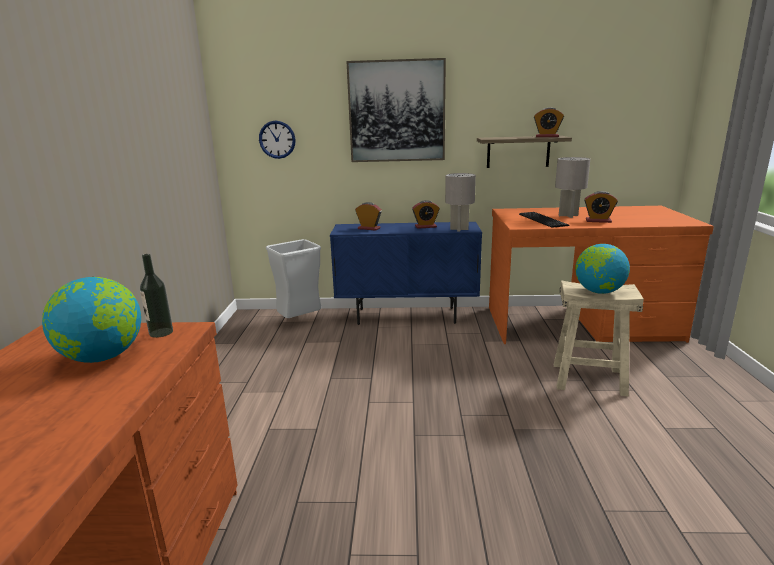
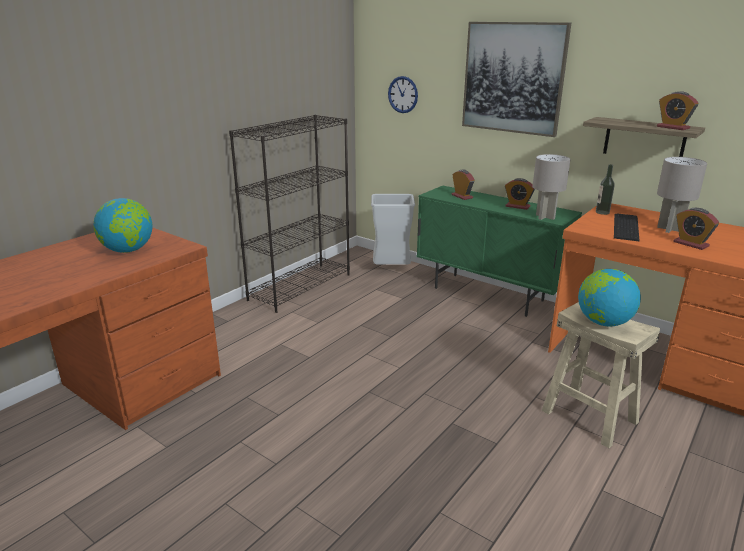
camera: 35 degrees right, 5 degrees up
(161, 332) = (172, 244): bottle -> bottle (602, 212)
(222, 364) = (300, 286): none -> black bookcase
(407, 316) = (488, 294): blue cabinet -> green cabinet

